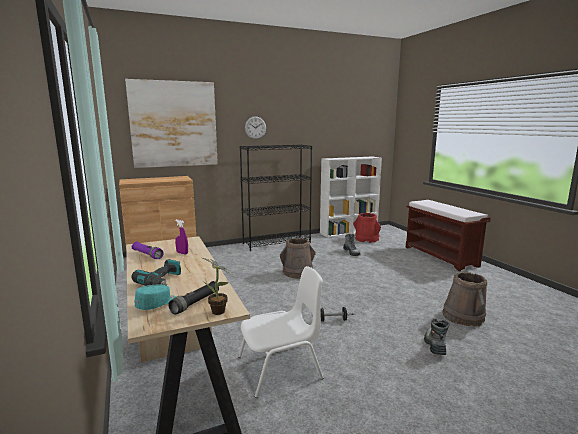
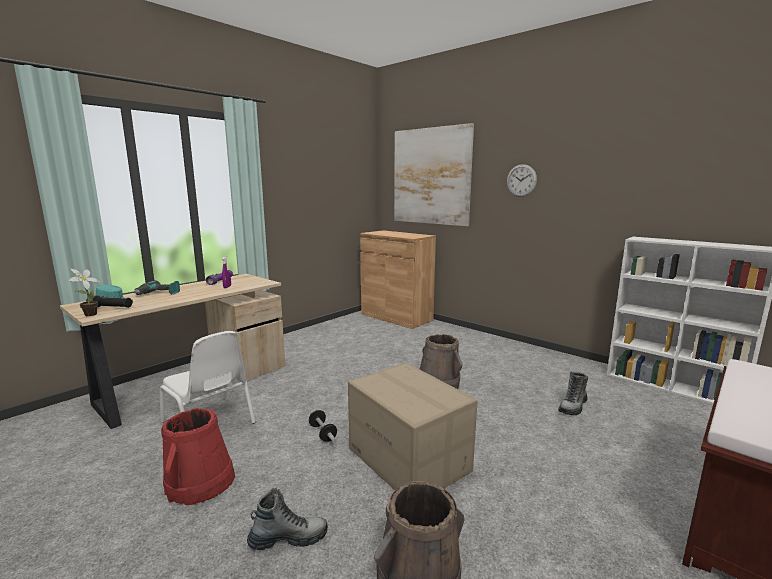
camera: 65 degrees right, 0 degrees up
(277, 243) = (519, 349): black bookcase -> none
(366, 239) = (667, 409): red bucket -> red bucket (200, 483)
(377, 300) = (409, 459): none -> cardboard box

